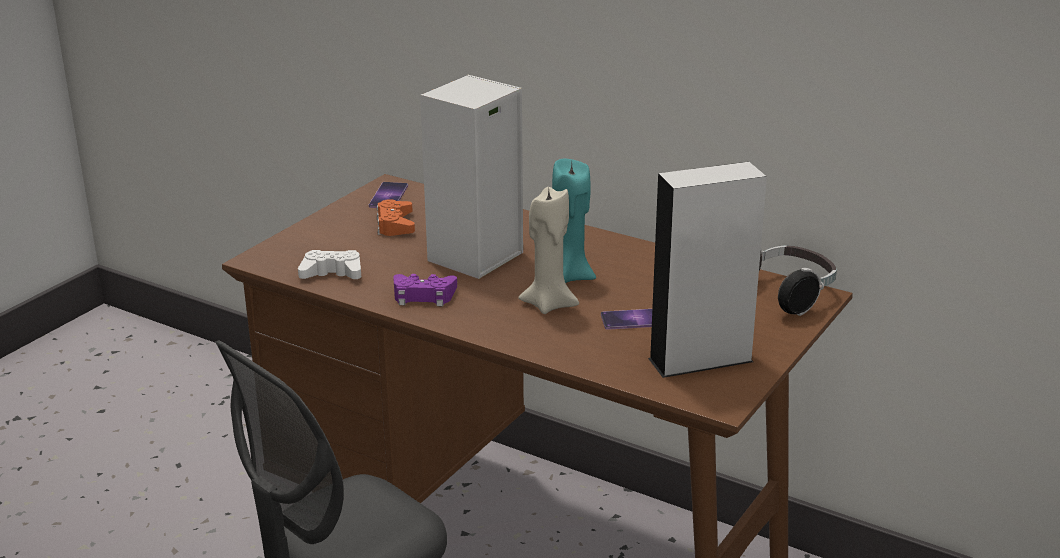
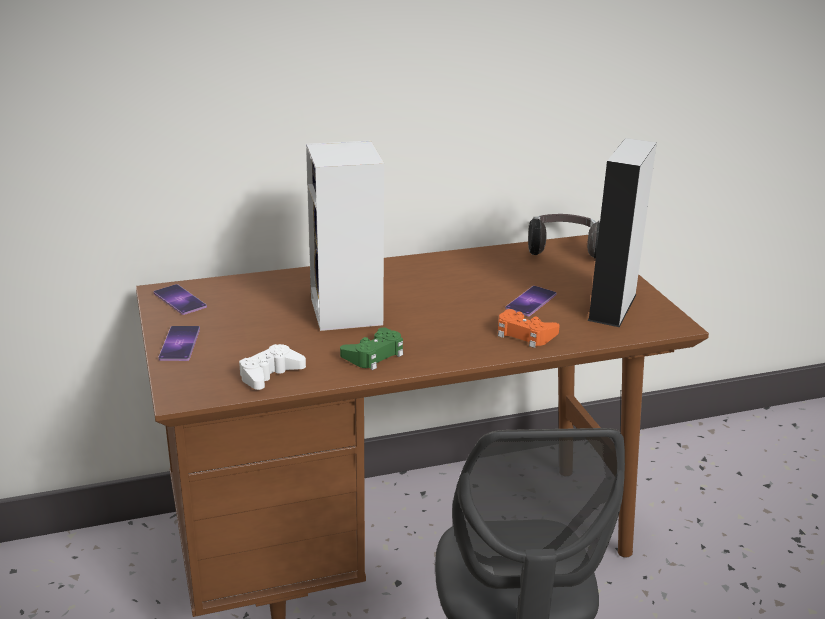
camera: 50 degrees left, 0 degrees up
(325, 226) = (179, 344): none -> phone
(395, 225) = (235, 317): orange game controller -> orange game controller (524, 334)
(423, 296) = (374, 355): purple game controller -> green game controller
(549, 304) = (463, 318): beige candle -> none
(569, 276) = (434, 295): turquoise candle -> none

